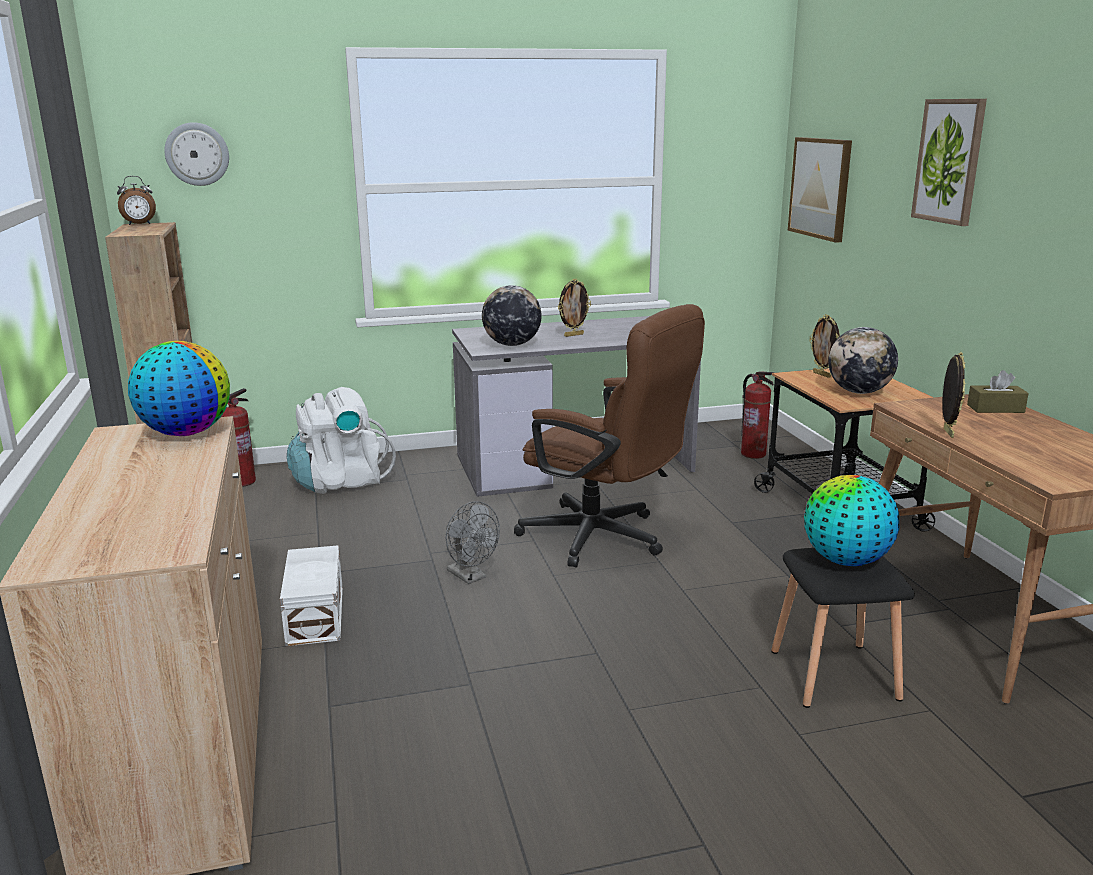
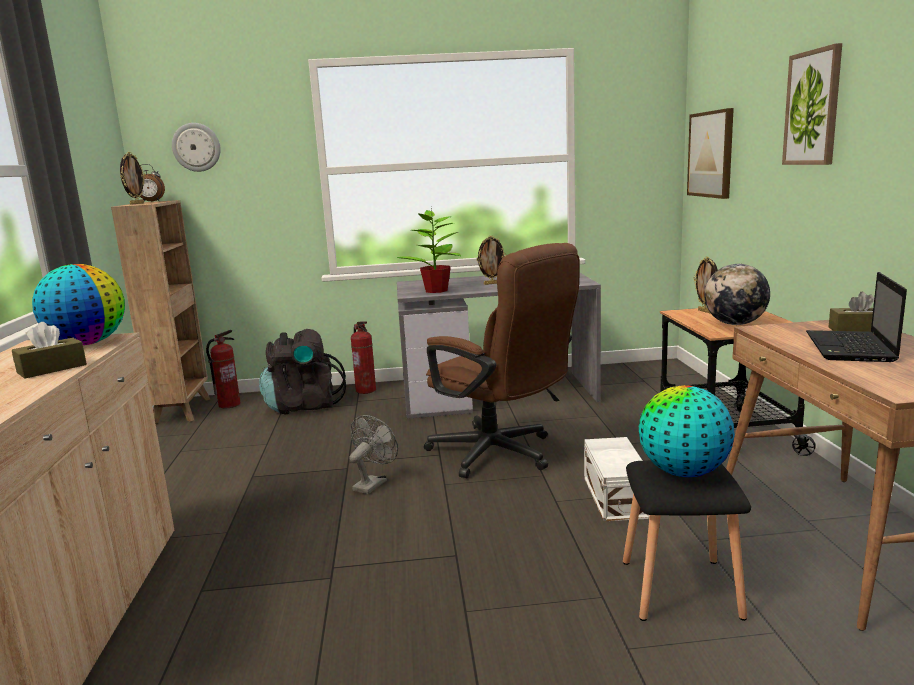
camera: 10 degrees right, 5 degrees down
(184, 470) = (52, 369): none -> brown tissue box
(317, 614) = (232, 510): white storage box -> white storage box (616, 496)
(341, 482) = (304, 406): white backpack -> black backpack
(470, 577) = (373, 483): grey fan -> grey fan turned 120 degrees counterclockwise
(512, 345) = (436, 291): globe -> potted plant
(754, 454) = (658, 388): fire extinguisher -> fire extinguisher (366, 390)
(947, 433) = (797, 349): picture frame -> picture frame (136, 203)
(996, 431) = (851, 348): none -> laptop

